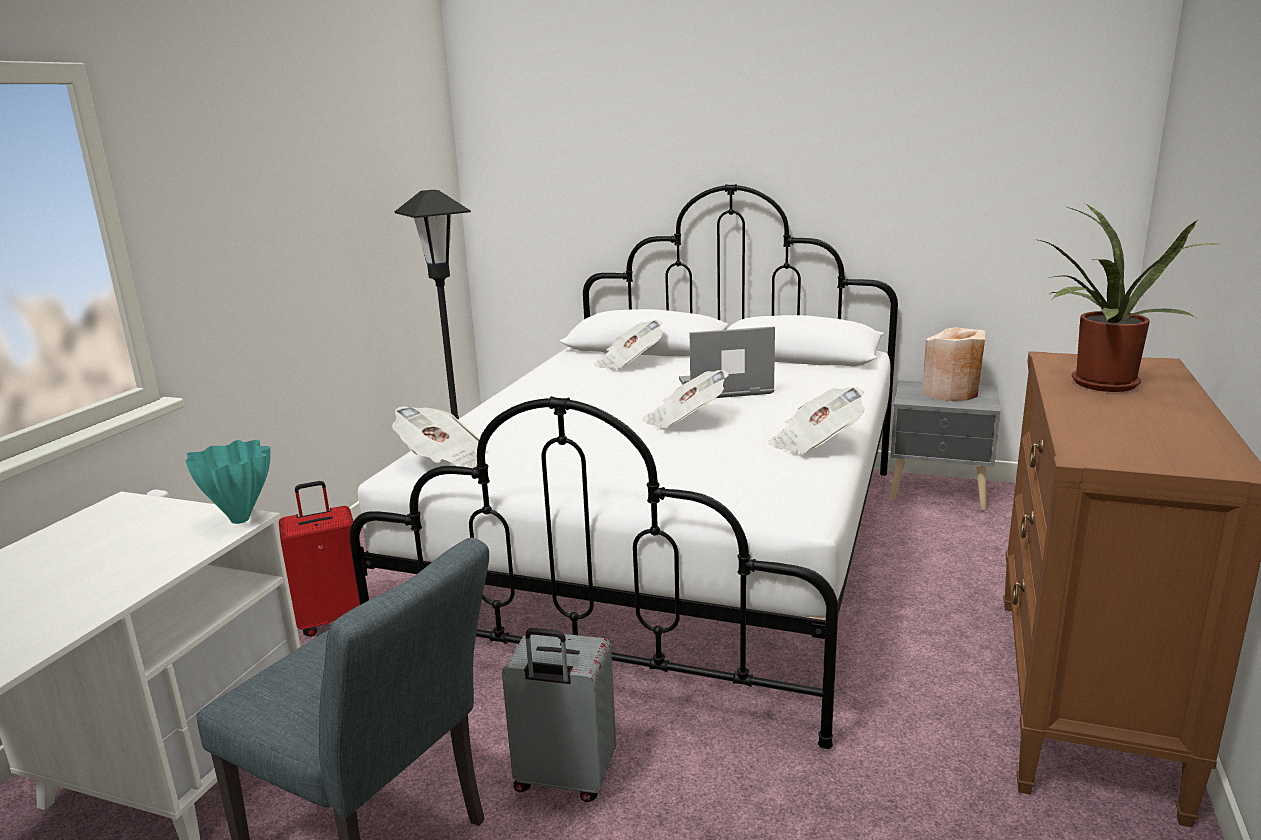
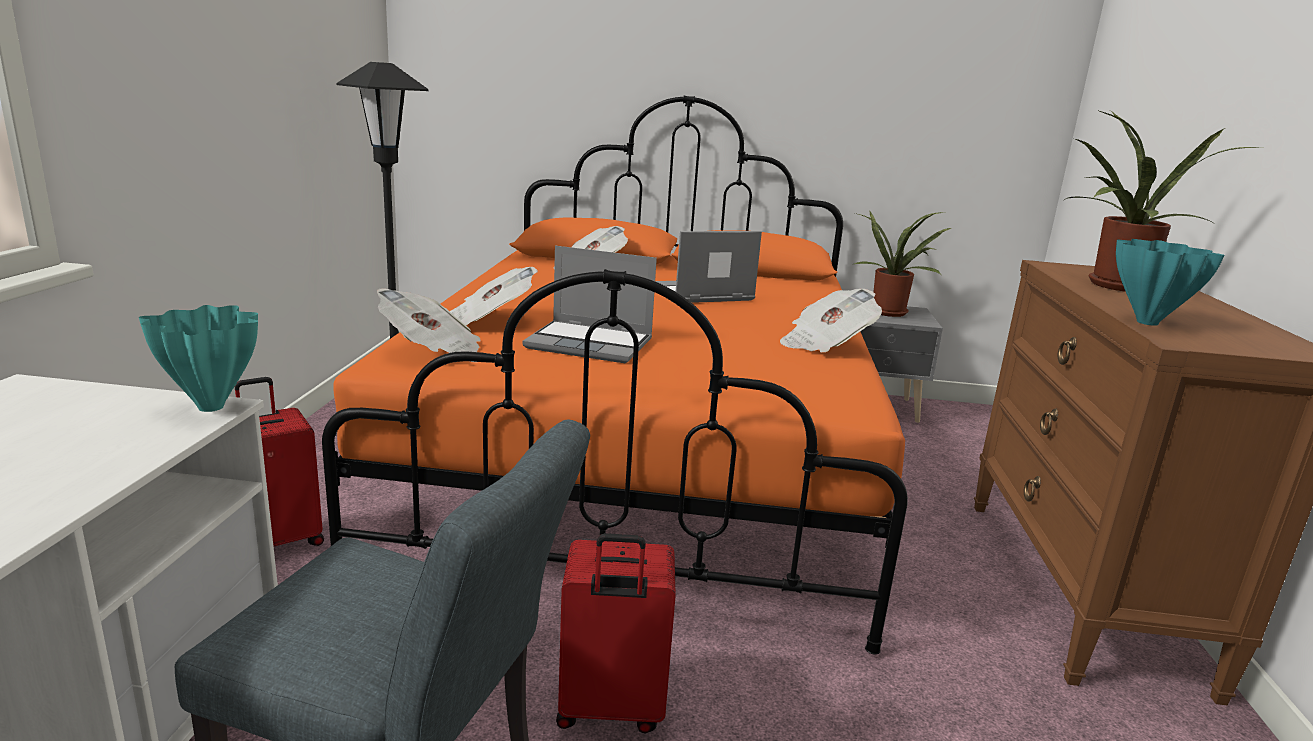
camera: 15 degrees left, 0 degrees up
(564, 780) = (610, 710): grey suitcase -> red suitcase
(585, 448) = (591, 344): none -> laptop
(675, 551) = (645, 462): white bed -> orange bed
(685, 421) = (681, 321): newspaper -> newspaper (488, 321)
(950, 392) = (890, 311): beige vase -> potted plant
(1076, 432) = (1145, 322): none -> turquoise vase

